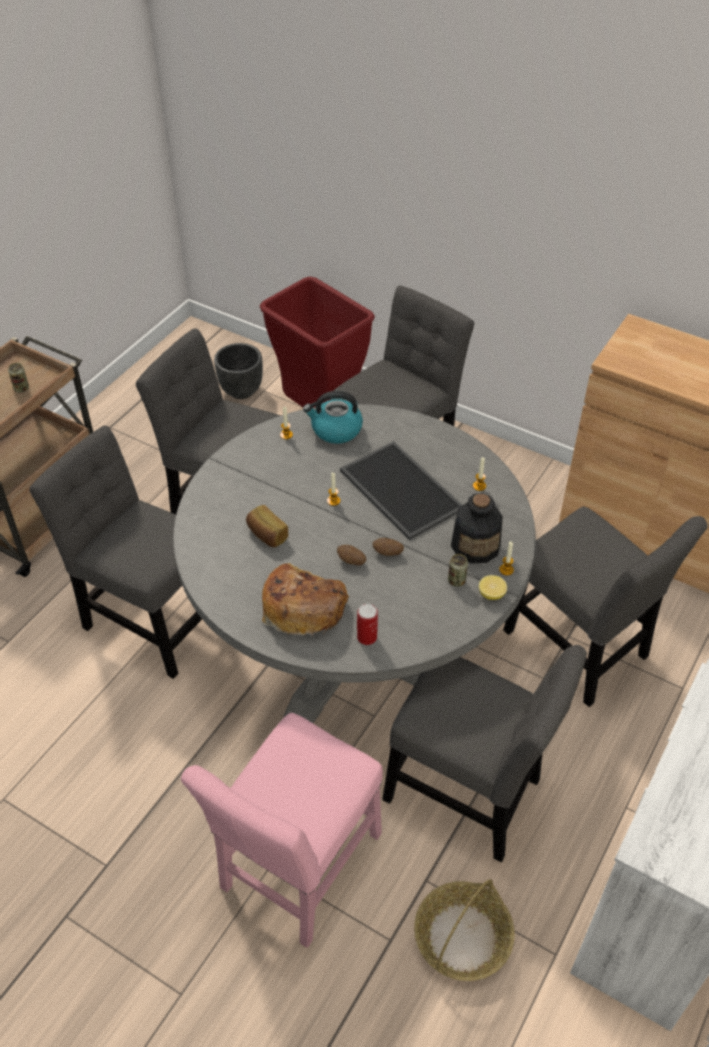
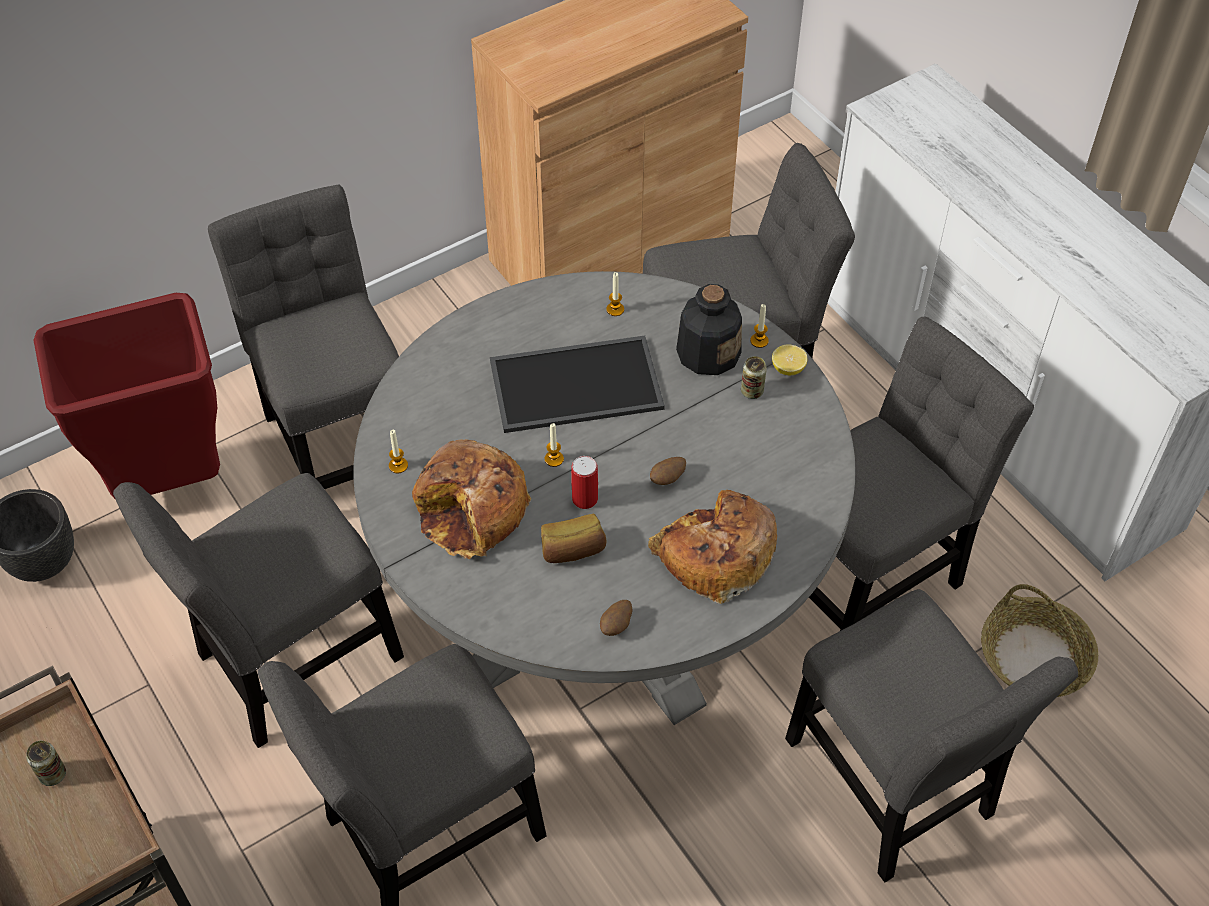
camera: 65 degrees left, 5 degrees up
(271, 479) = (472, 510): none -> bread
(298, 869) = (893, 788): pink chair -> grey chair
(335, 430) = (424, 409): kettle -> none
(367, 637) = (794, 507): can -> can (585, 499)
(387, 553) = (674, 438): potato -> potato (616, 625)

